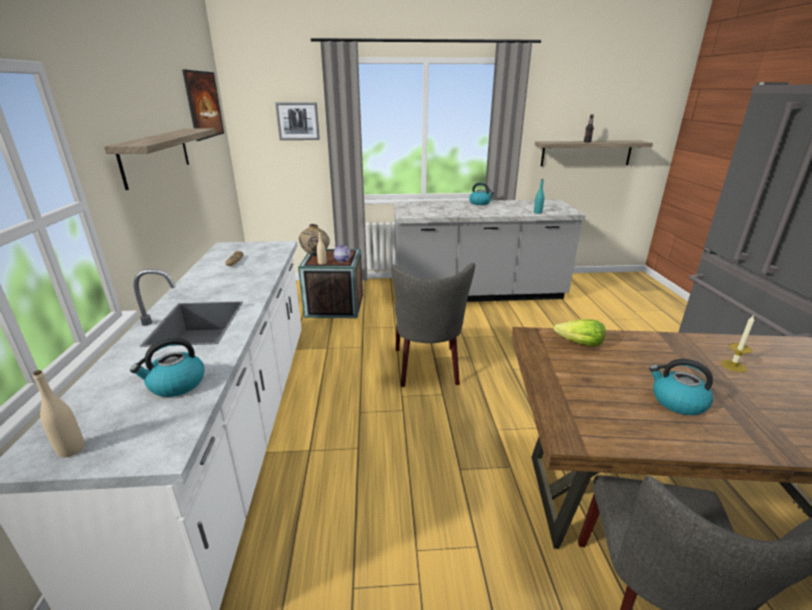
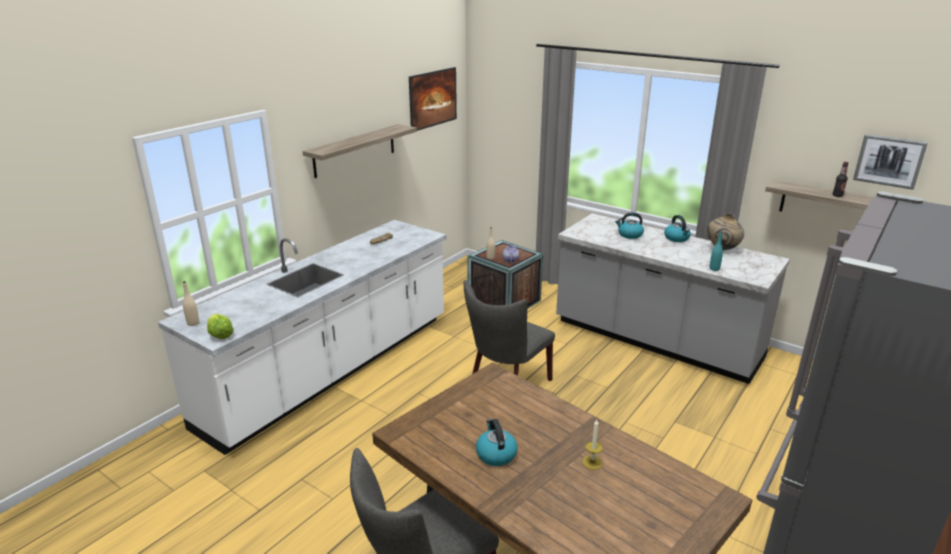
camera: 40 degrees right, 0 degrees up
(176, 384) = (255, 311): kettle -> kettle (629, 235)
(298, 121) = (522, 115): picture -> picture (889, 161)
(315, 255) = (495, 248): beige vase -> beige vase (722, 249)
(579, 344) = (512, 394): lettuce -> lettuce (220, 334)

